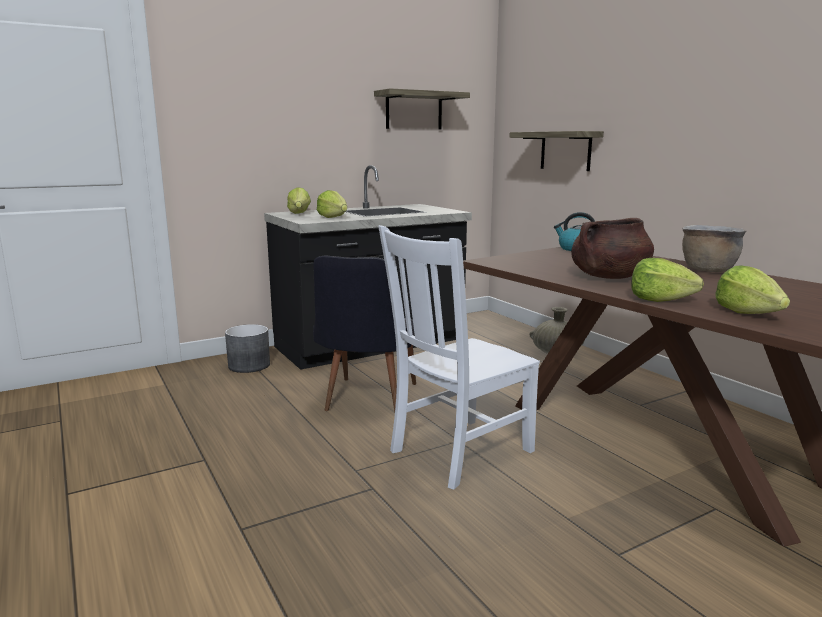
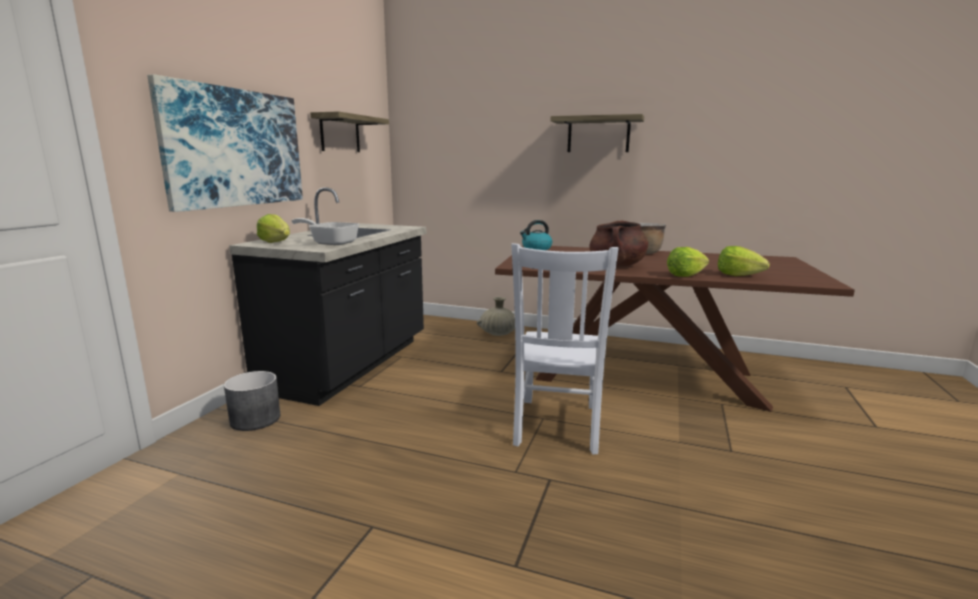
camera: 40 degrees left, 0 degrees up
(280, 127) = (235, 148): none -> picture
(333, 217) = (330, 242): lettuce -> frying pan
(366, 400) = (427, 413): black chair -> none
(565, 151) = (475, 171): shelf -> shelf (598, 135)

